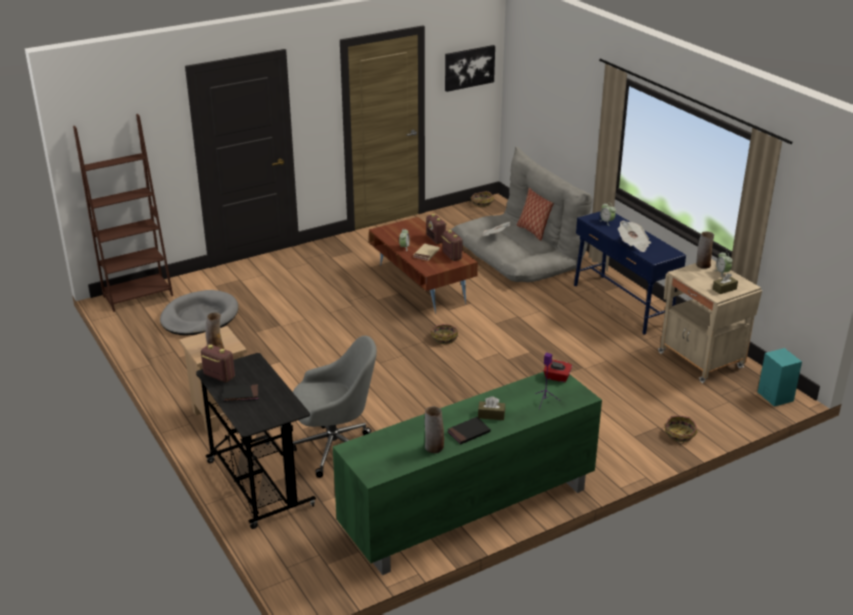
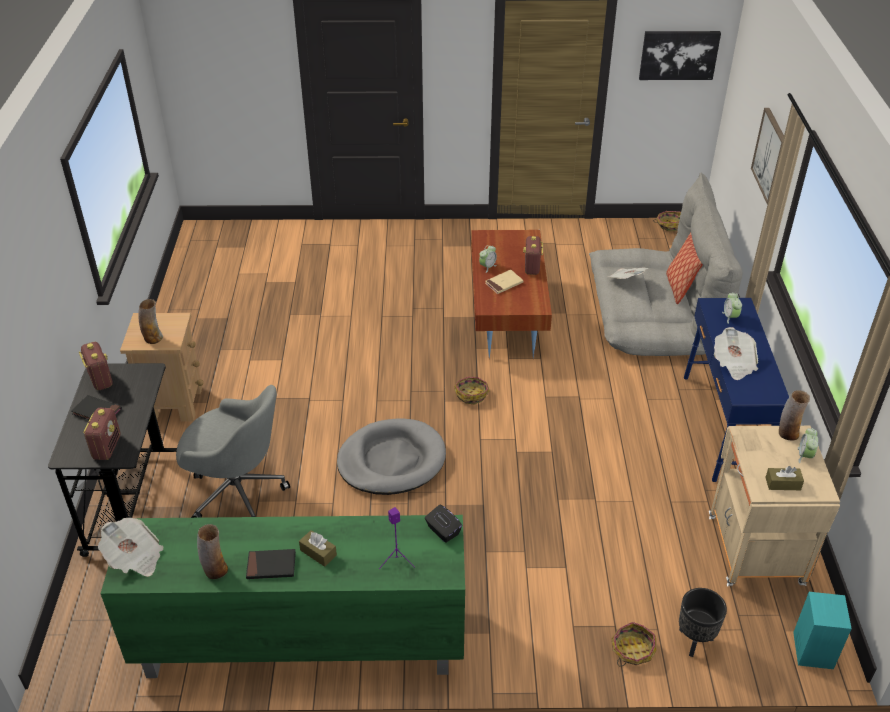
camera: 30 degrees right, 10 degrees up
(138, 295) = (223, 231): brown bookcase -> none
(199, 317) = (255, 276): grey dog bed -> grey dog bed (391, 460)
(369, 462) = (134, 558): none -> newspaper
(451, 256) = (529, 296): radio -> radio (107, 447)
(557, 377) = (443, 531): red tissue box -> black tissue box
(580, 112) = (770, 155): none -> picture
(709, 417) = (694, 641): none -> black planter

